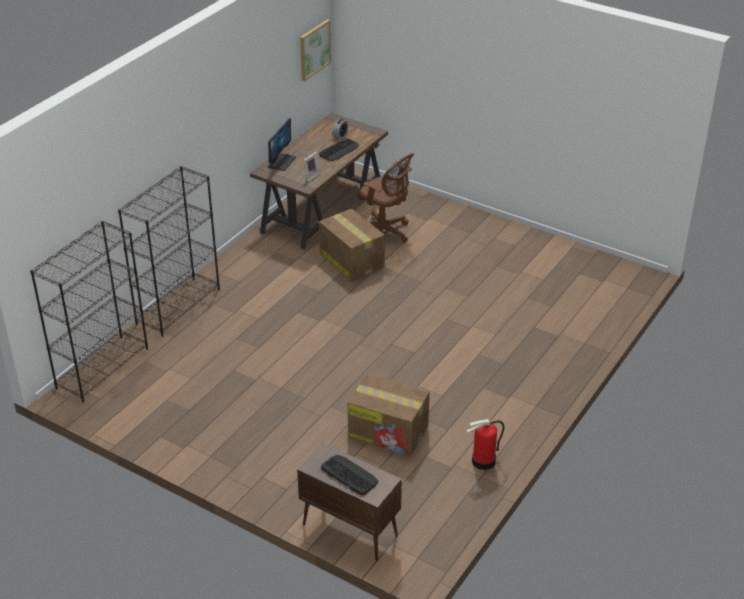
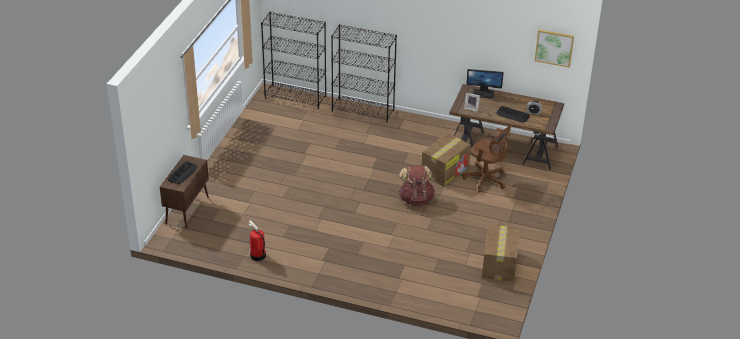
camera: 75 degrees right, 0 degrees up
(384, 232) = (486, 180): brown office chair -> brown office chair turned 75 degrees counterclockwise
(389, 431) = (273, 213): cardboard box -> cardboard box (499, 265)
(403, 294) = (416, 199): none -> brown backpack

